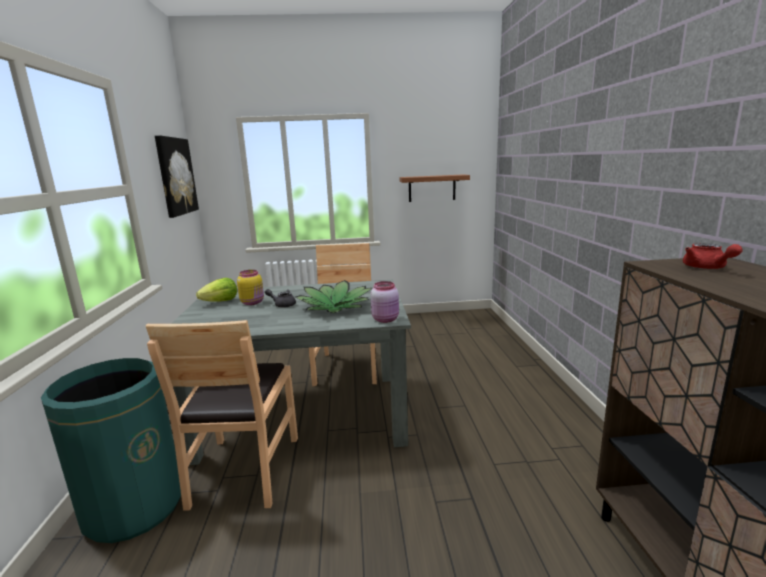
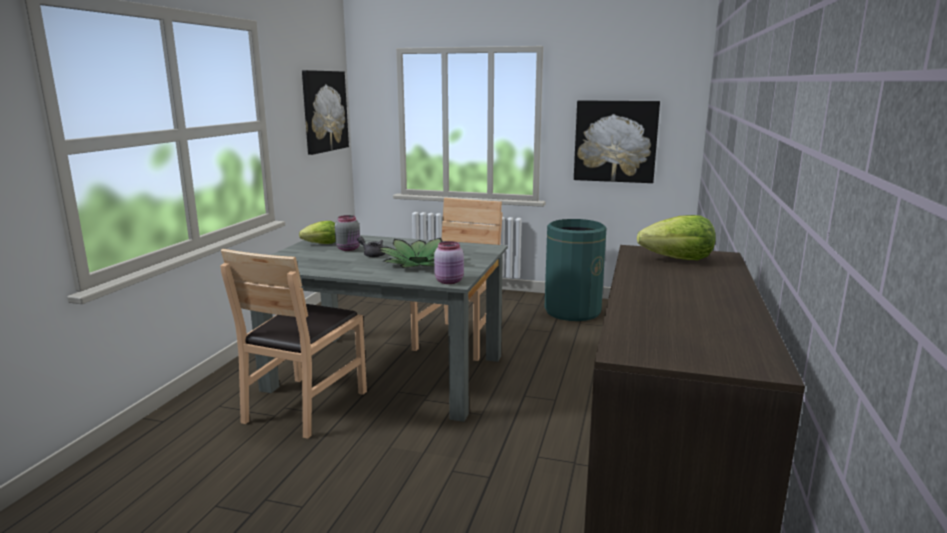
camera: 20 degrees right, 0 degrees up
(134, 507) = (207, 411): green trash can -> green trash can (572, 311)
(253, 302) = (349, 249): yellow jar -> grey jar
(432, 188) = (615, 141): shelf -> picture
(707, 268) = (678, 260): red teapot -> lettuce

